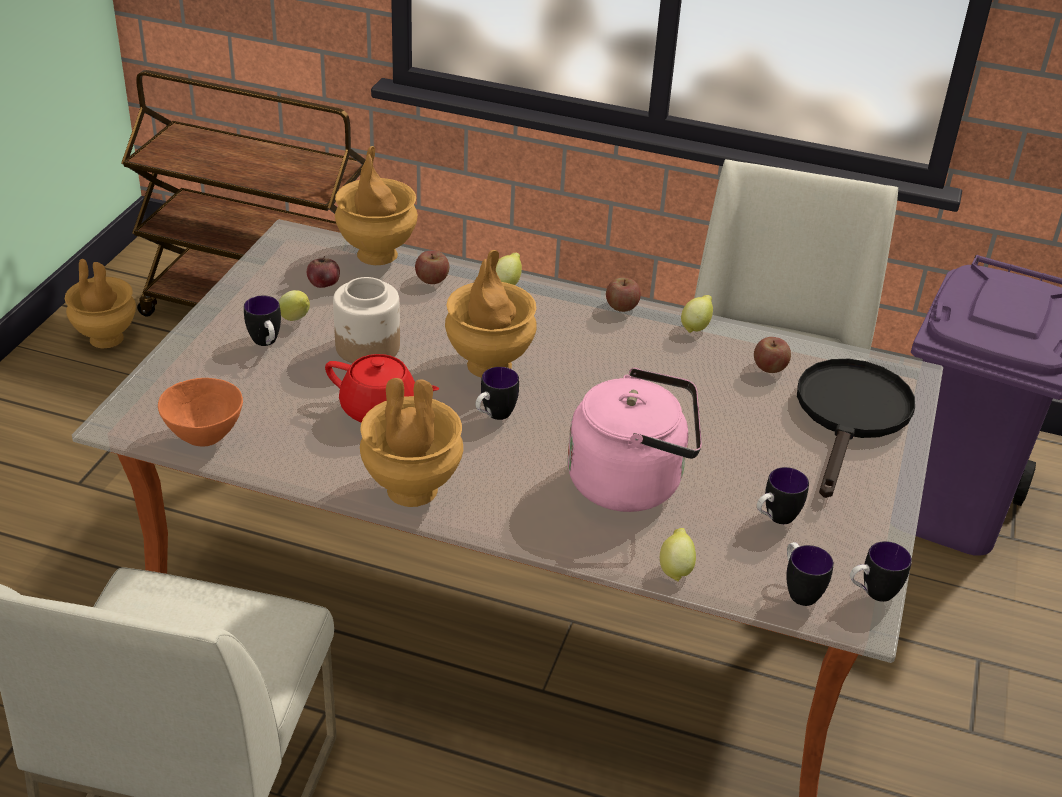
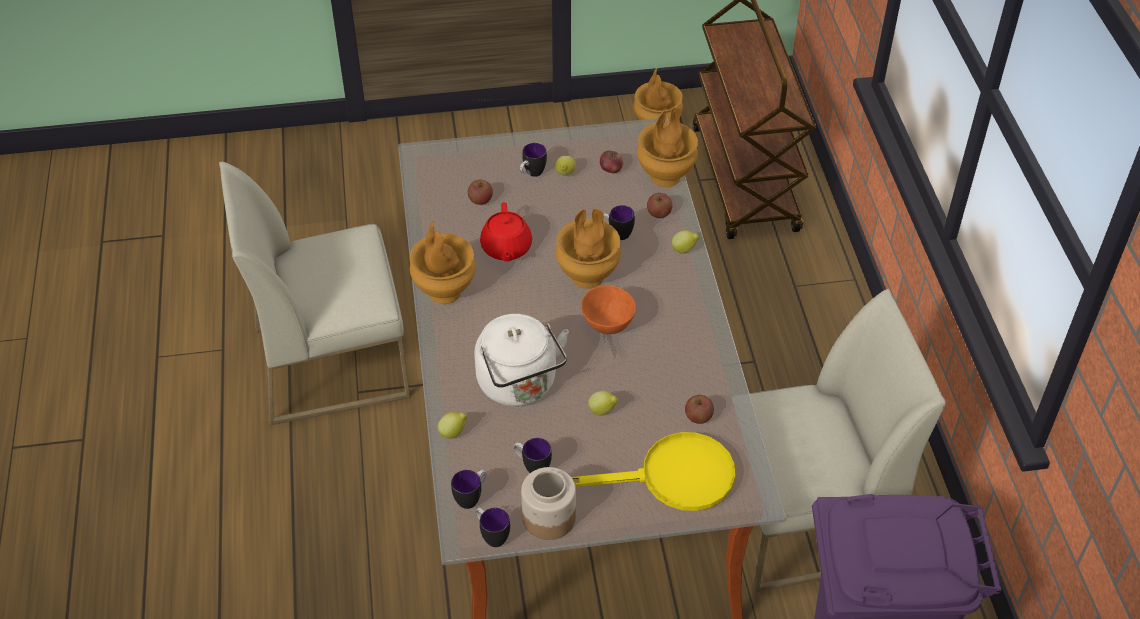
camera: 65 degrees right, 10 degrees up
(204, 437) = (430, 191): orange bowl -> orange bowl (607, 326)
(367, 347) = (562, 216): jar -> jar (548, 518)
(494, 416) = (537, 299): mug -> mug (616, 234)
(621, 306) = (707, 315): apple -> apple (480, 200)
(632, 482) = (520, 386): pink kettle -> white kettle
(696, 327) = (715, 362): lemon -> lemon (603, 411)
(851, 417) = (673, 478): black frying pan -> yellow frying pan

